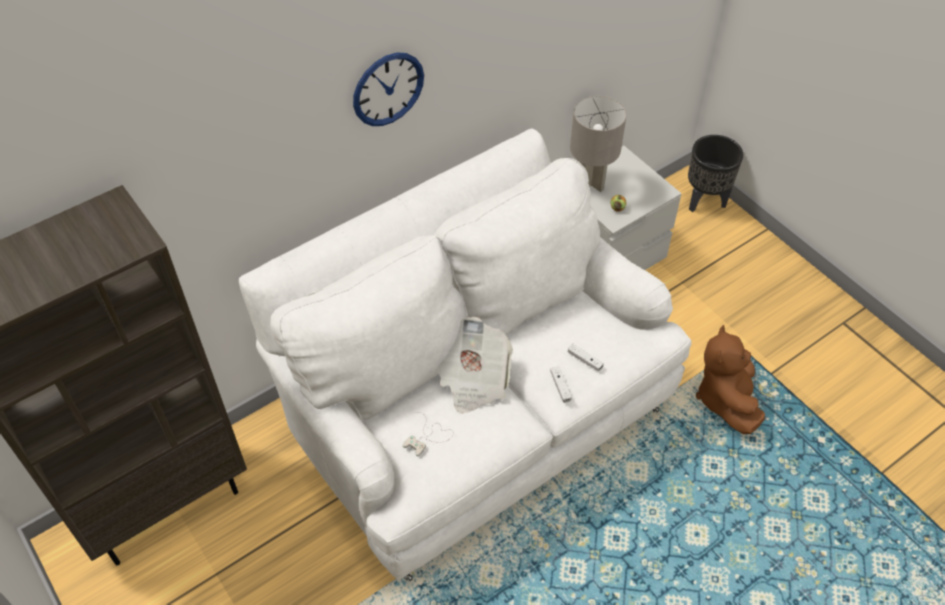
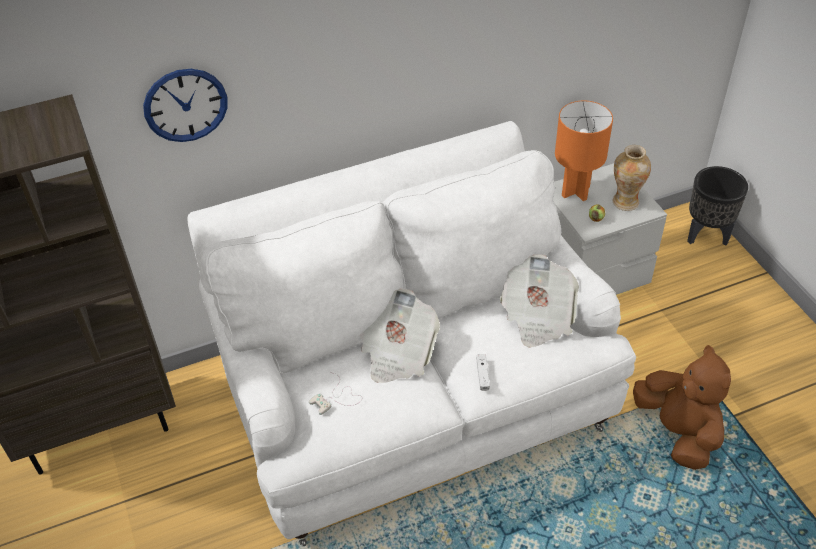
camera: 15 degrees right, 5 degrees down
(388, 89) = (354, 51): wall clock -> wall clock (185, 105)
(585, 360) = (515, 354): white game controller -> none
(590, 182) = (575, 191): grey table lamp -> orange table lamp
(595, 319) = (537, 316): none -> newspaper
(640, 187) = (625, 202): none -> vase
(726, 398) = (678, 431): brown plush toy -> brown plush toy turned 135 degrees clockwise

